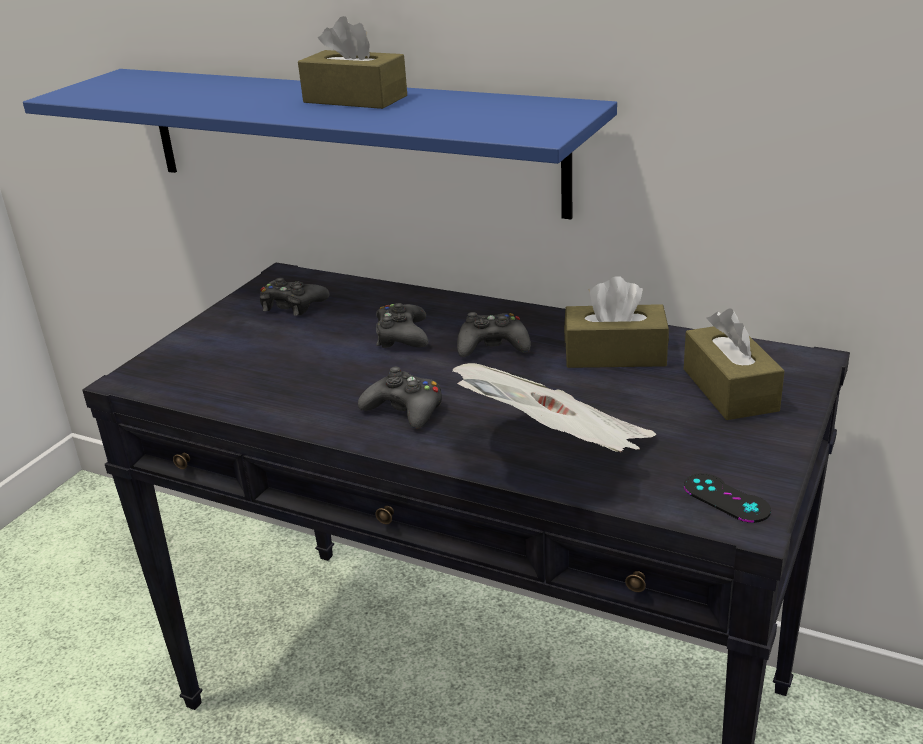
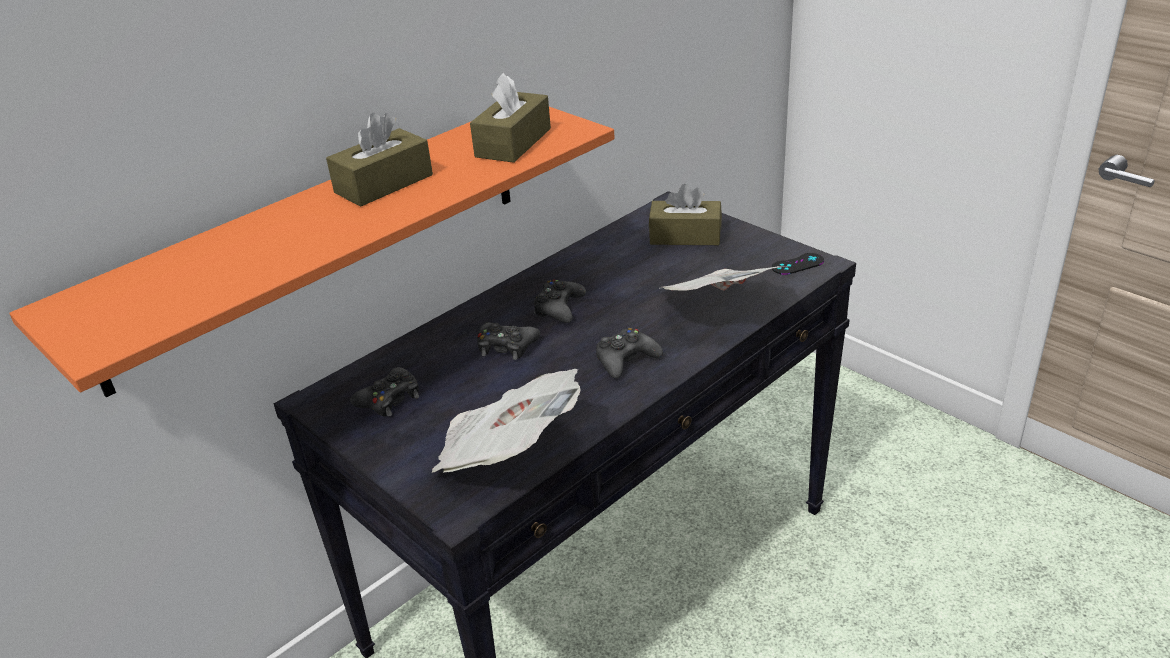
camera: 70 degrees left, 5 degrees up
(220, 381) = (508, 452): none -> newspaper
(346, 139) = (320, 238): blue shelf -> orange shelf
(615, 354) = (611, 263): brown tissue box -> brown tissue box (513, 143)

